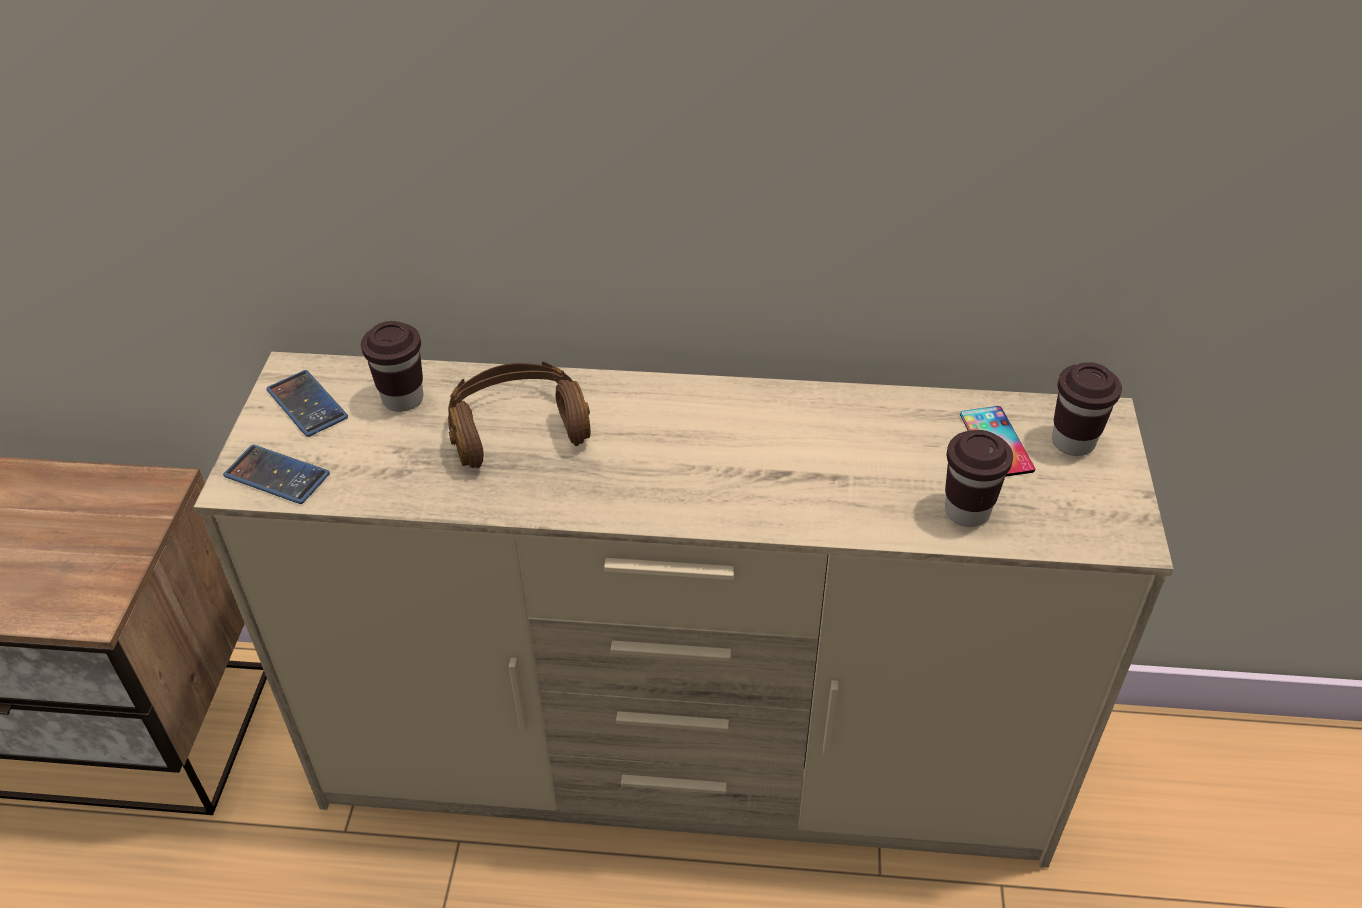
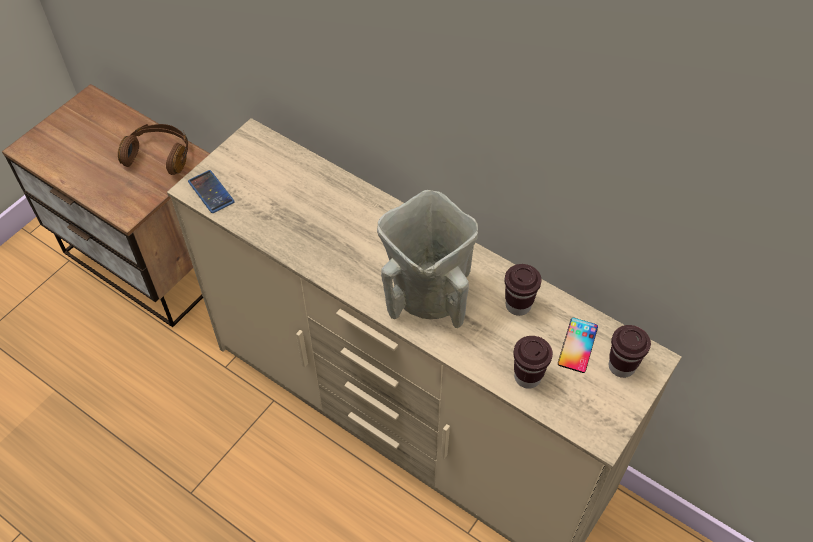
camera: 30 degrees right, 10 degrees up
(307, 404) = (248, 157): phone -> none
(403, 399) = (293, 174): brown cup -> brown cup (518, 305)
(517, 428) = (336, 217): brown headphones -> brown headphones (159, 155)
(737, 470) = (427, 294): none -> beige vase

